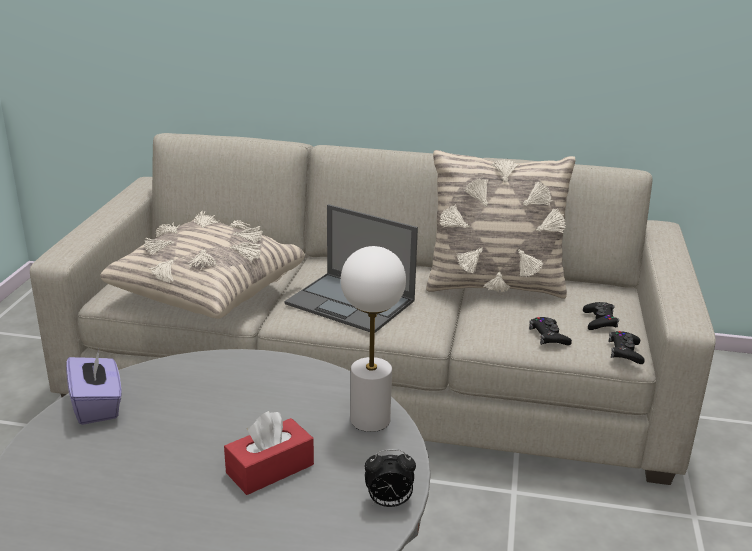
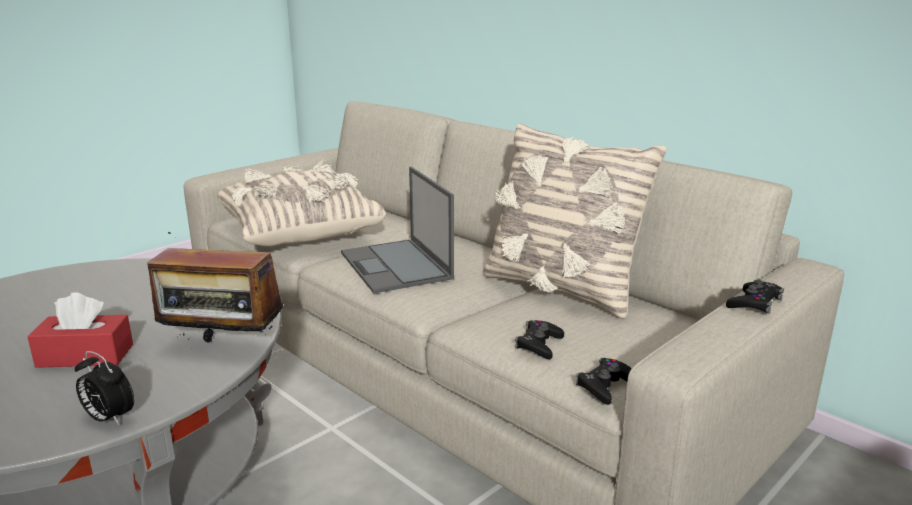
camera: 35 degrees right, 5 degrees down
(98, 405) = (75, 275): purple tissue box -> none
(370, 419) = (222, 348): white table lamp -> radio
(600, 321) = (625, 348): black game controller -> black game controller (754, 303)

